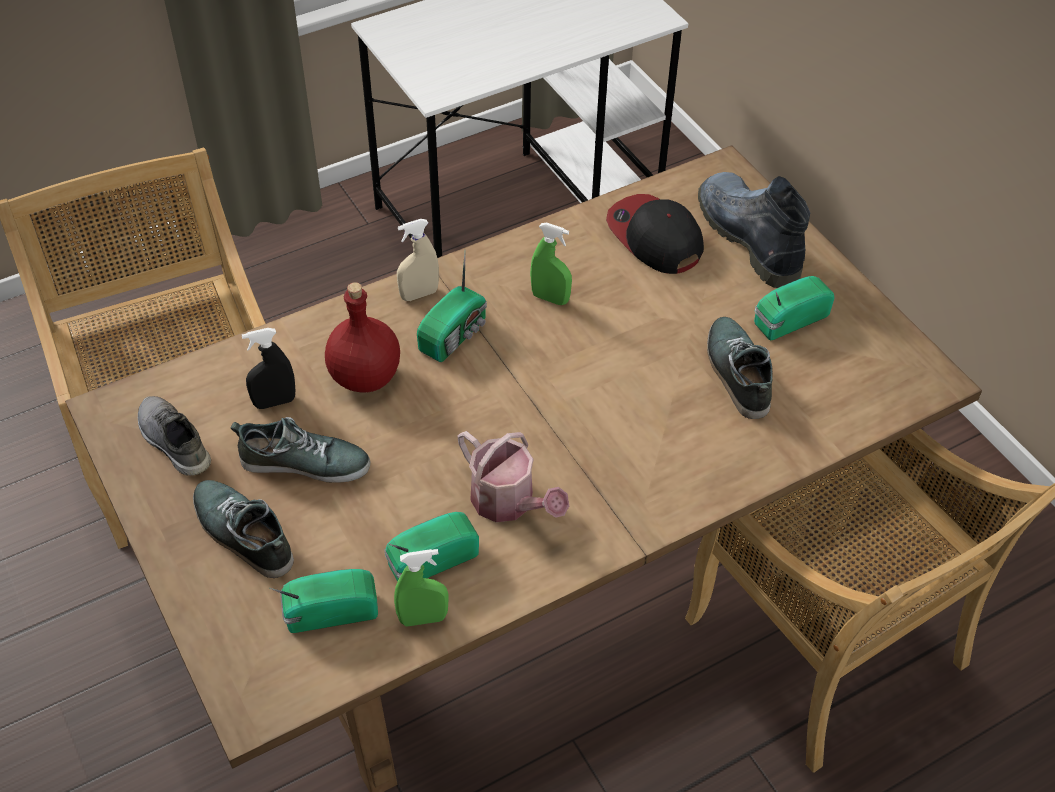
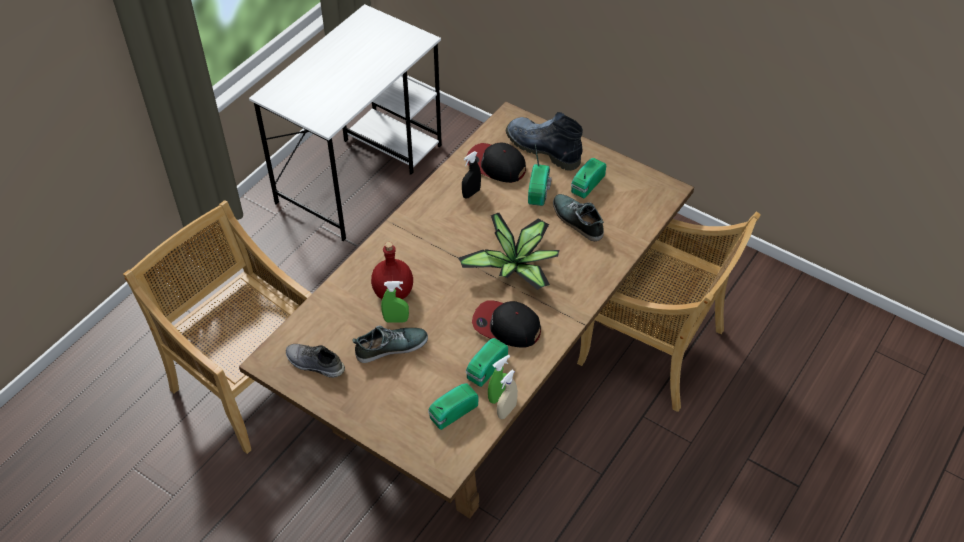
camera: 25 degrees left, 0 degrees up
(242, 533) = (383, 394): shoe -> none
(274, 402) = (354, 323): black spray bottle -> black spray bottle (471, 193)
(419, 294) = (393, 239): beige spray bottle -> beige spray bottle (506, 411)
(455, 334) = (426, 253): radio -> radio (539, 190)
(509, 503) = (506, 326): watering can -> cap
(550, 298) = (462, 216): green spray bottle -> green spray bottle (396, 320)
(586, 409) = (515, 266): none -> potted plant

